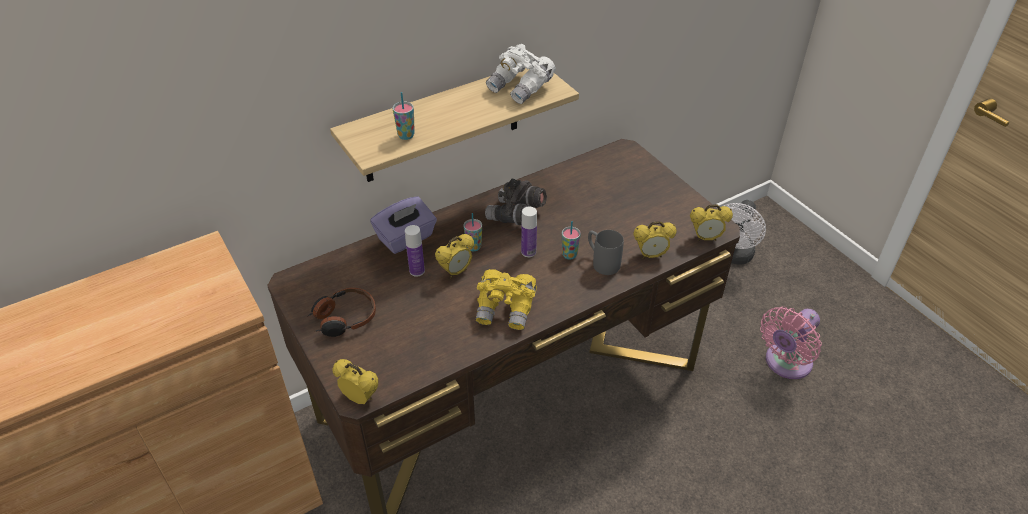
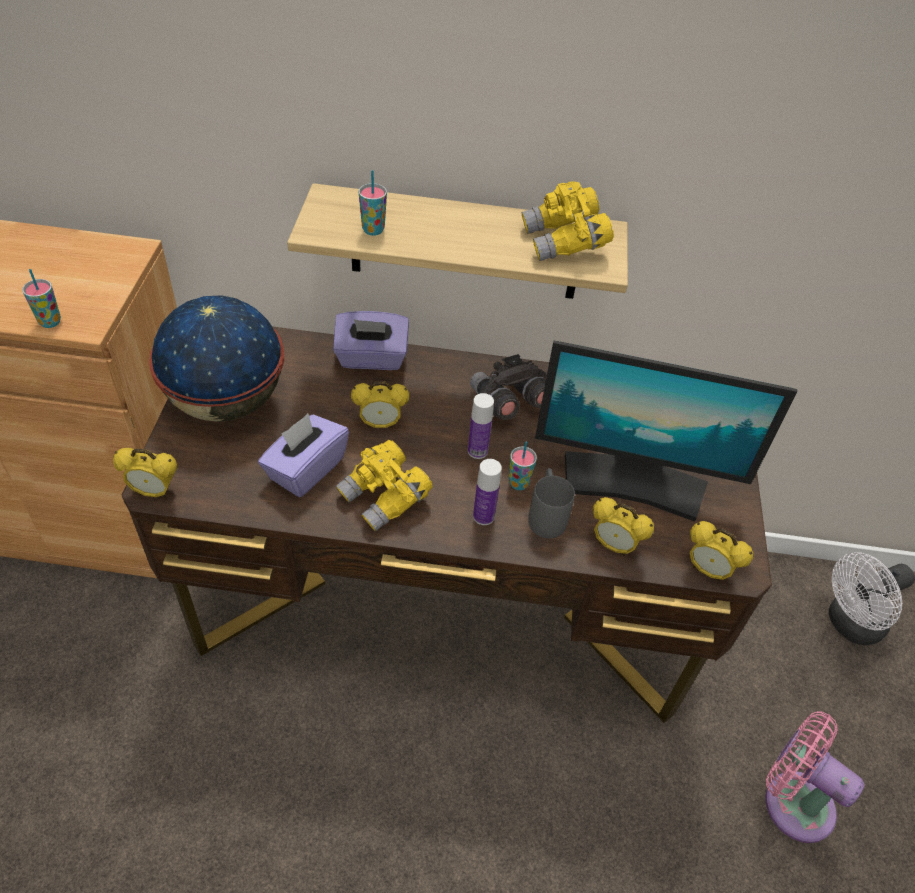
camera: 35 degrees right, 5 degrees up
(343, 318) = (227, 402): headphones -> globe
(360, 398) = (154, 492): alarm clock -> alarm clock turned 120 degrees clockwise
(417, 271) = (344, 398): bottle -> bottle (483, 516)
(441, 324) = (306, 469): none -> purple tissue box
(473, 247) = (427, 409): cup -> cup (50, 322)
(521, 88) = (564, 243): white binoculars -> yellow binoculars
(626, 217) = (633, 482): none -> monitor
(785, 363) = (792, 800): pink fan -> pink fan turned 45 degrees clockwise

